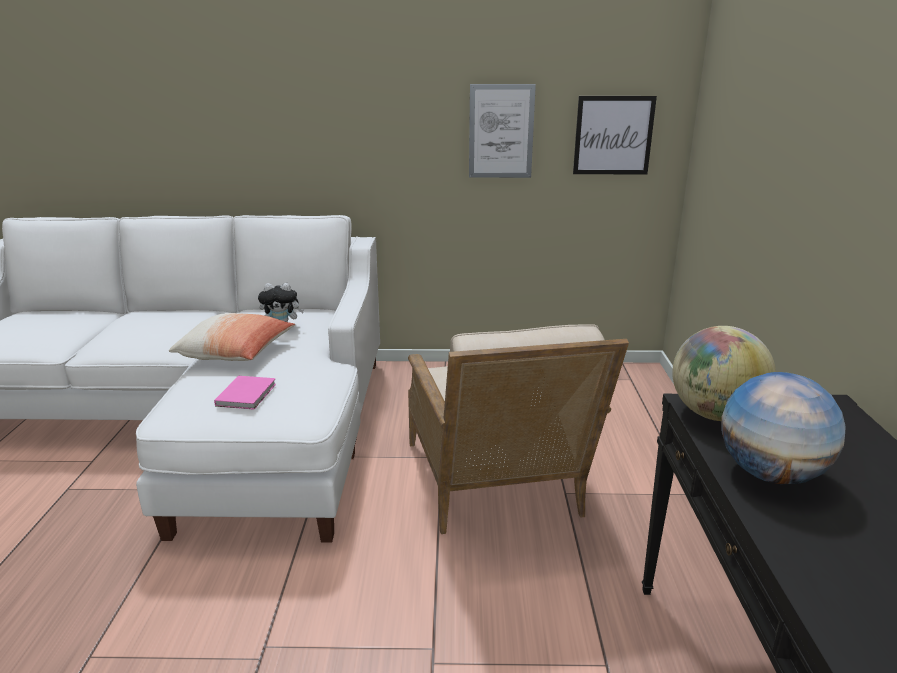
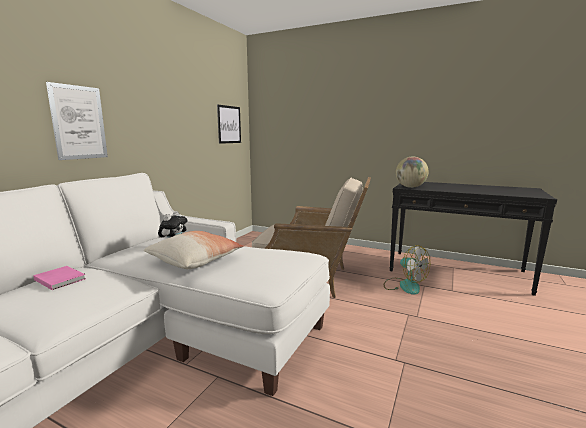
camera: 65 degrees left, 10 degrees down
(248, 394) = (271, 260): pink book -> pink book (60, 279)
(501, 131) = (191, 121): picture -> picture (79, 122)
(575, 627) = (404, 285): none -> fan
(770, 474) = (447, 189): globe -> none

